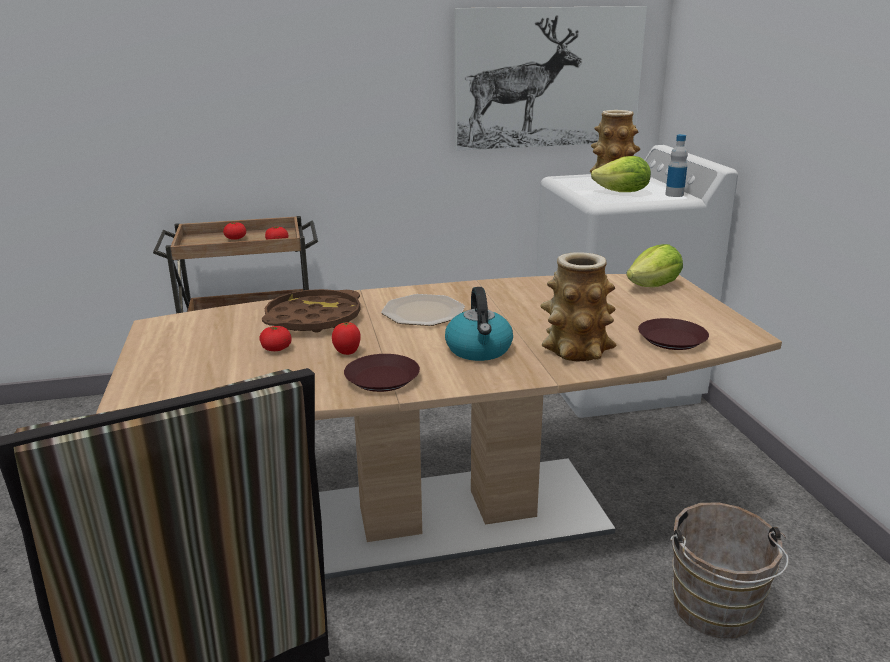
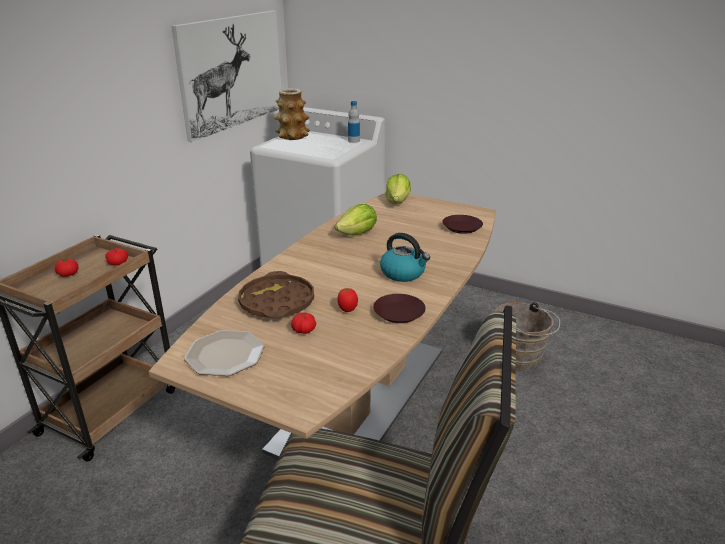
camera: 50 degrees left, 5 degrees up
(422, 312) = (326, 267): plate -> plate (224, 354)
(576, 350) = (441, 251): vase -> none
(622, 193) = (326, 147): lettuce -> lettuce (357, 234)

